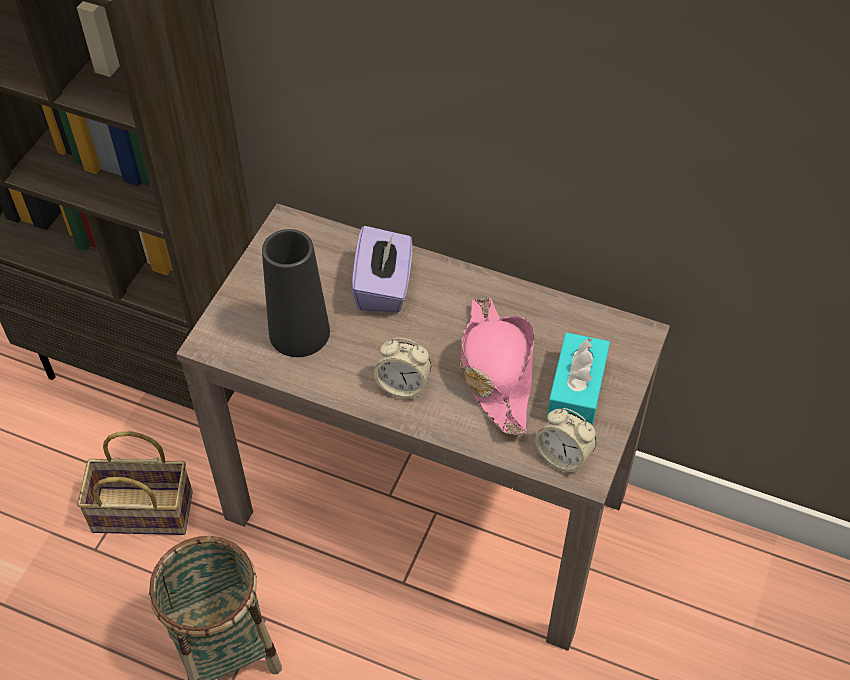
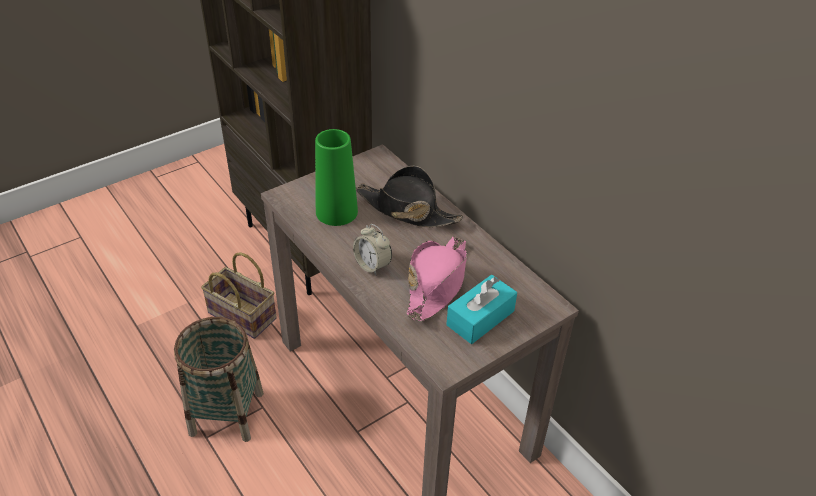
camera: 30 degrees right, 10 degrees down
(299, 333) = (336, 212): black vase -> green vase
(384, 287) = (407, 210): purple tissue box -> black hat
(563, 457) = (439, 351): alarm clock -> none

